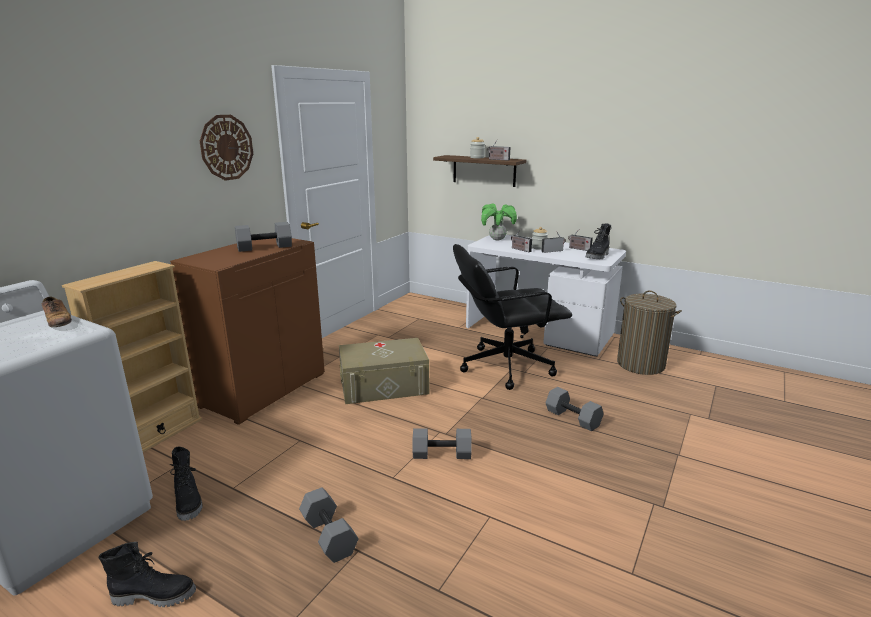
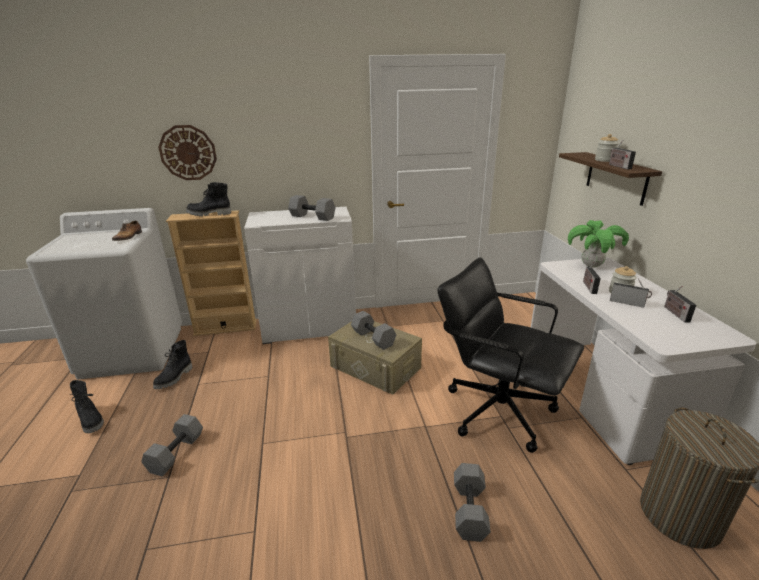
camera: 50 degrees right, 5 degrees up
(226, 147) = (311, 129): wall clock -> wall clock (188, 153)
(264, 389) = (310, 326): brown cabinet -> white cabinet
(441, 455) = (314, 452): grey dumbbell -> grey dumbbell (372, 338)
(598, 256) = (678, 334): black boot -> black boot (209, 214)

